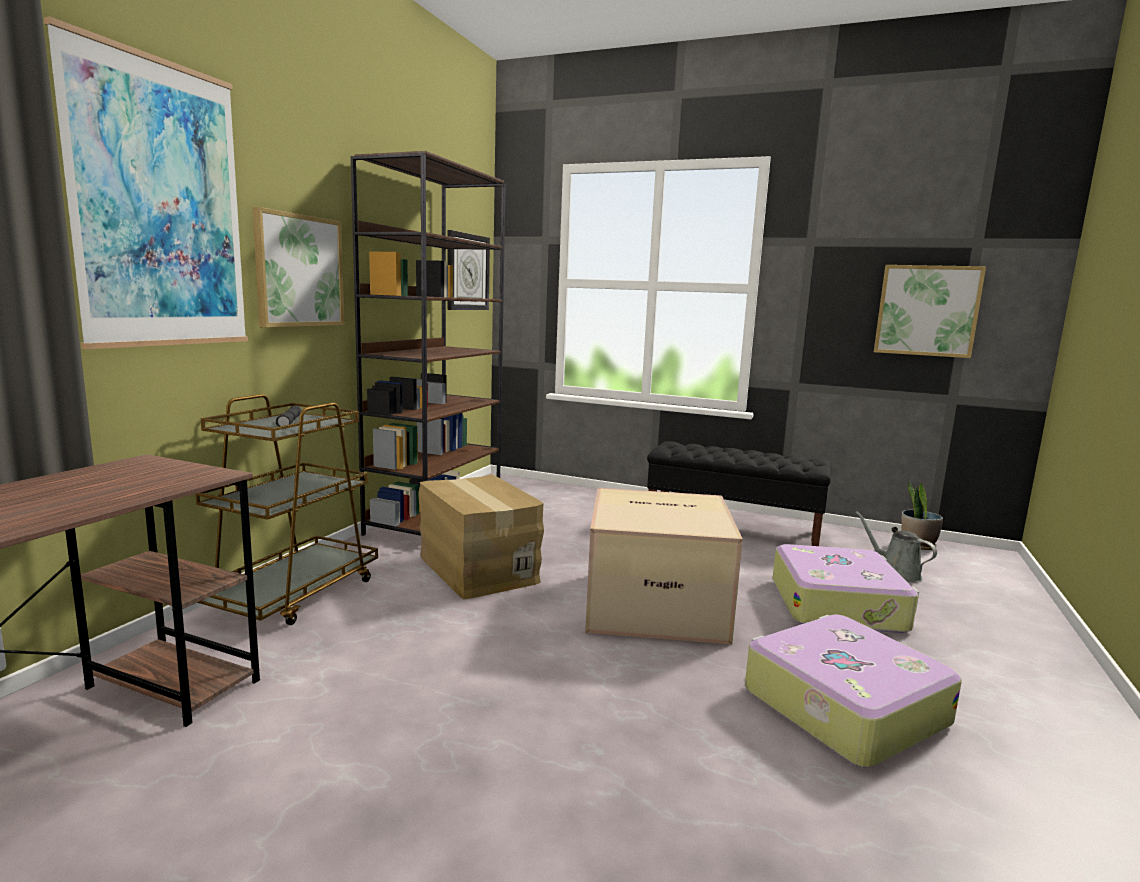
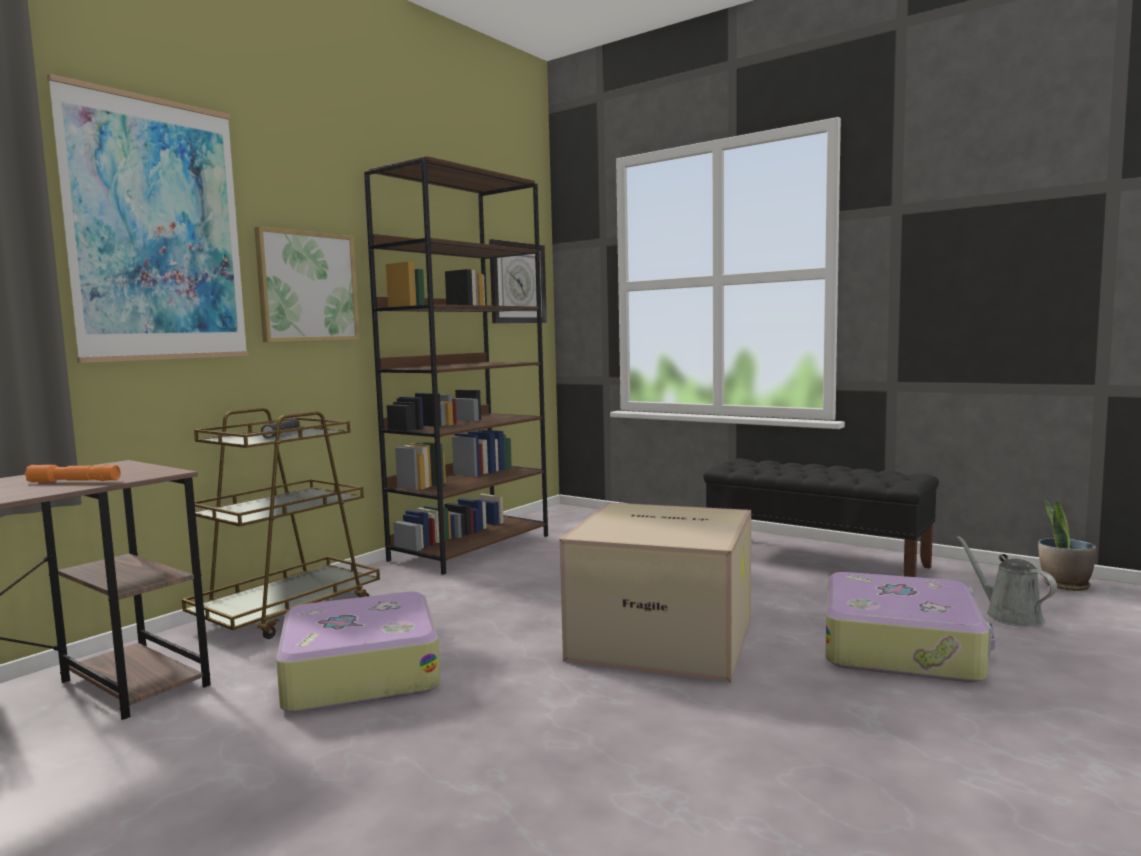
camera: 15 degrees right, 5 degrees down
(125, 488) = (74, 482): none -> orange flashlight
(476, 569) = (484, 595): cardboard box -> none
(841, 706) = (830, 756): suitcase -> suitcase (359, 672)
(927, 310) = (1053, 278): picture -> none

